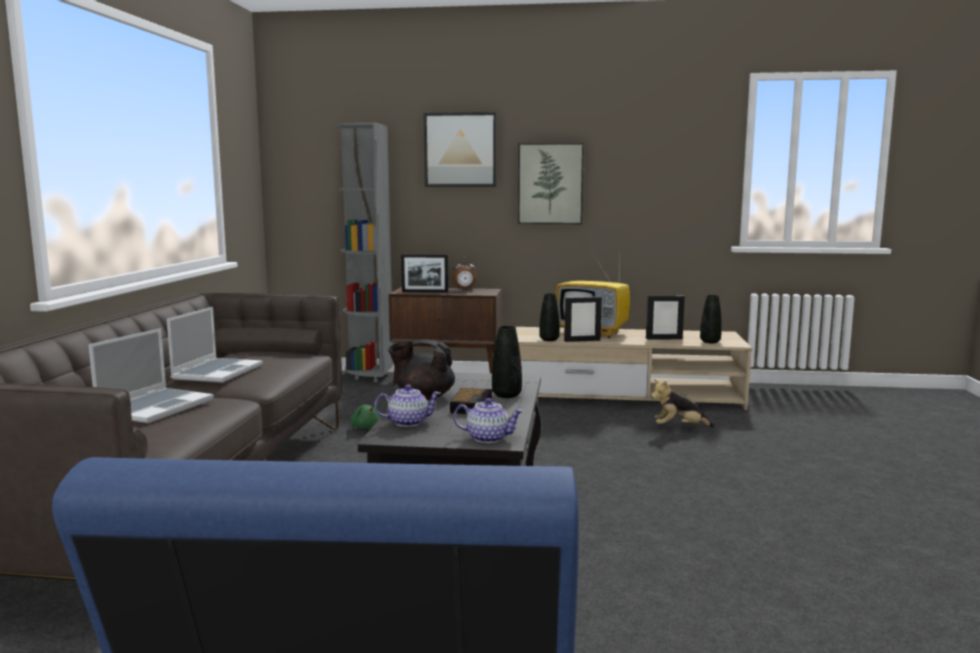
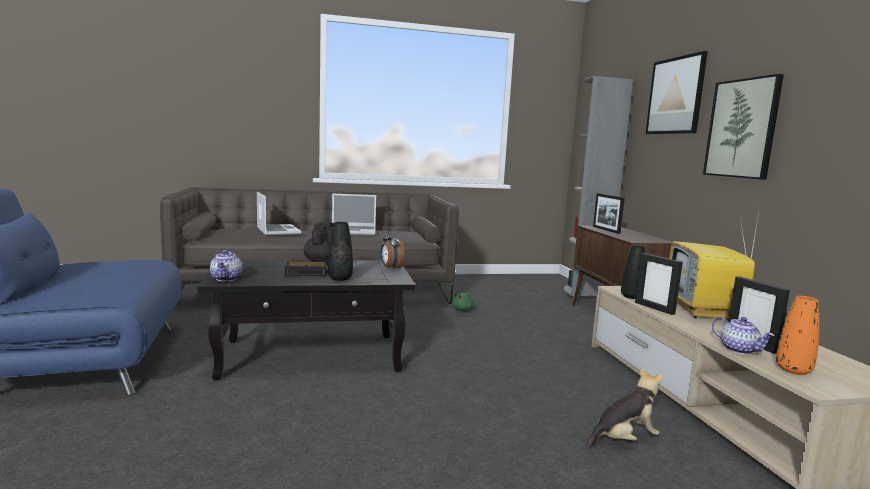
camera: 70 degrees right, 0 degrees up
(156, 407) = (277, 231): laptop -> laptop turned 120 degrees counterclockwise
(408, 422) = (263, 264): teapot -> teapot (739, 350)
(464, 289) = (643, 236): alarm clock -> alarm clock (391, 268)
(679, 427) = (623, 439): plush toy -> plush toy turned 90 degrees clockwise
(710, 342) = (793, 370): black vase -> orange vase

